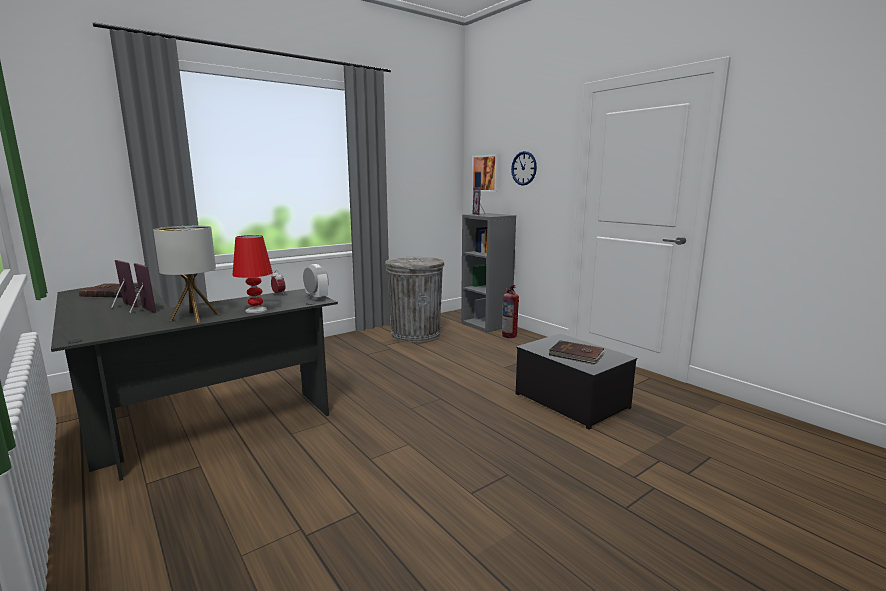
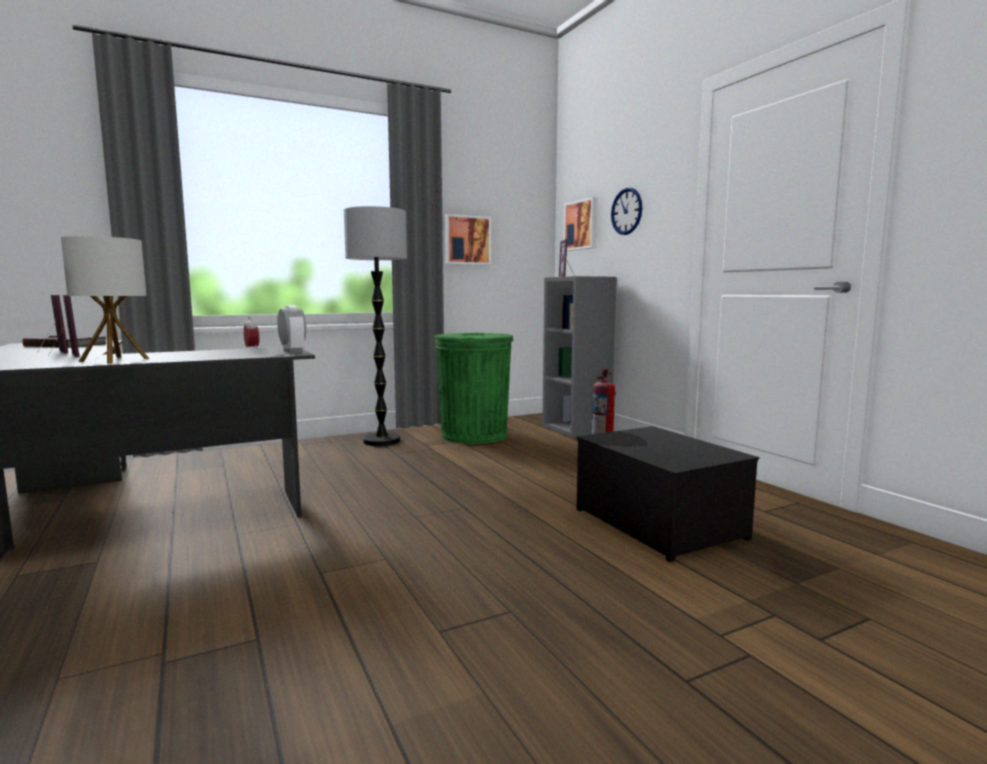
camera: 10 degrees right, 5 degrees down
(256, 310) = (199, 358): red table lamp -> none
(349, 343) = (382, 441): none -> floor lamp
(402, 185) = (467, 240): none -> picture
(416, 334) = (474, 435): grey trash can -> green trash can
(576, 355) = (662, 449): brown book -> none

